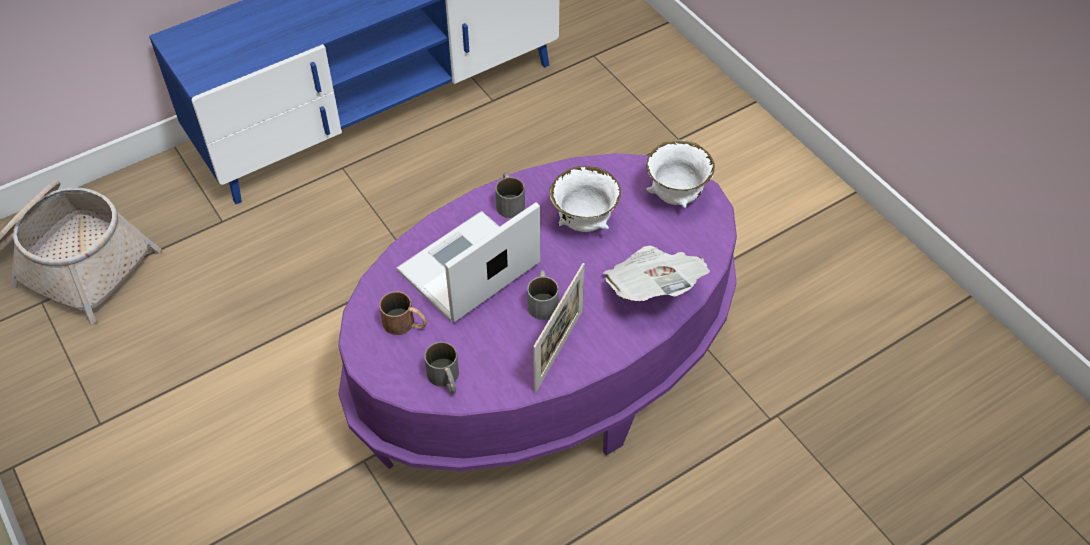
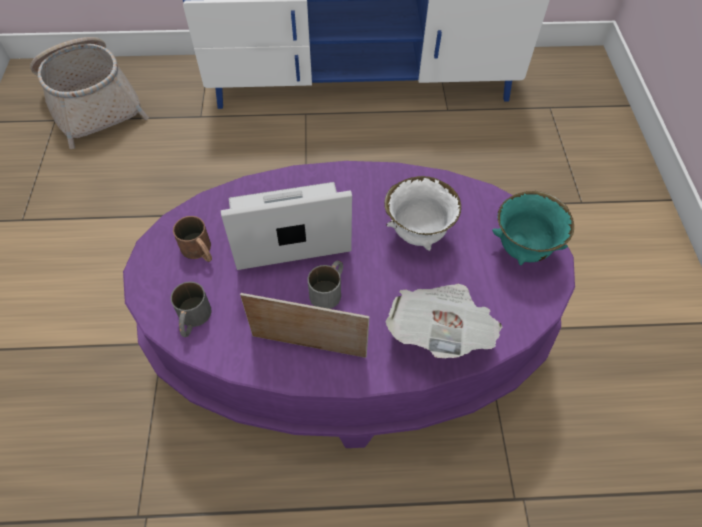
camera: 30 degrees right, 5 degrees up
(509, 201) = (365, 184): grey mug -> none
(558, 350) = (309, 346): picture frame -> picture frame turned 135 degrees counterclockwise
(676, 196) = (523, 249): white bowl -> turquoise bowl

